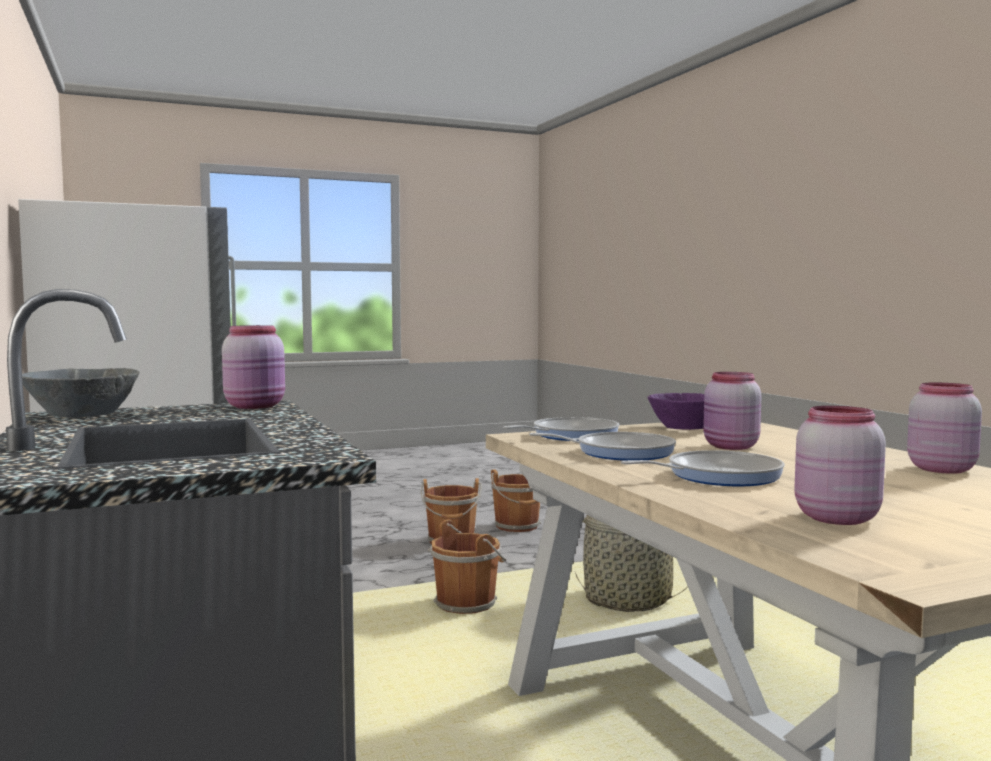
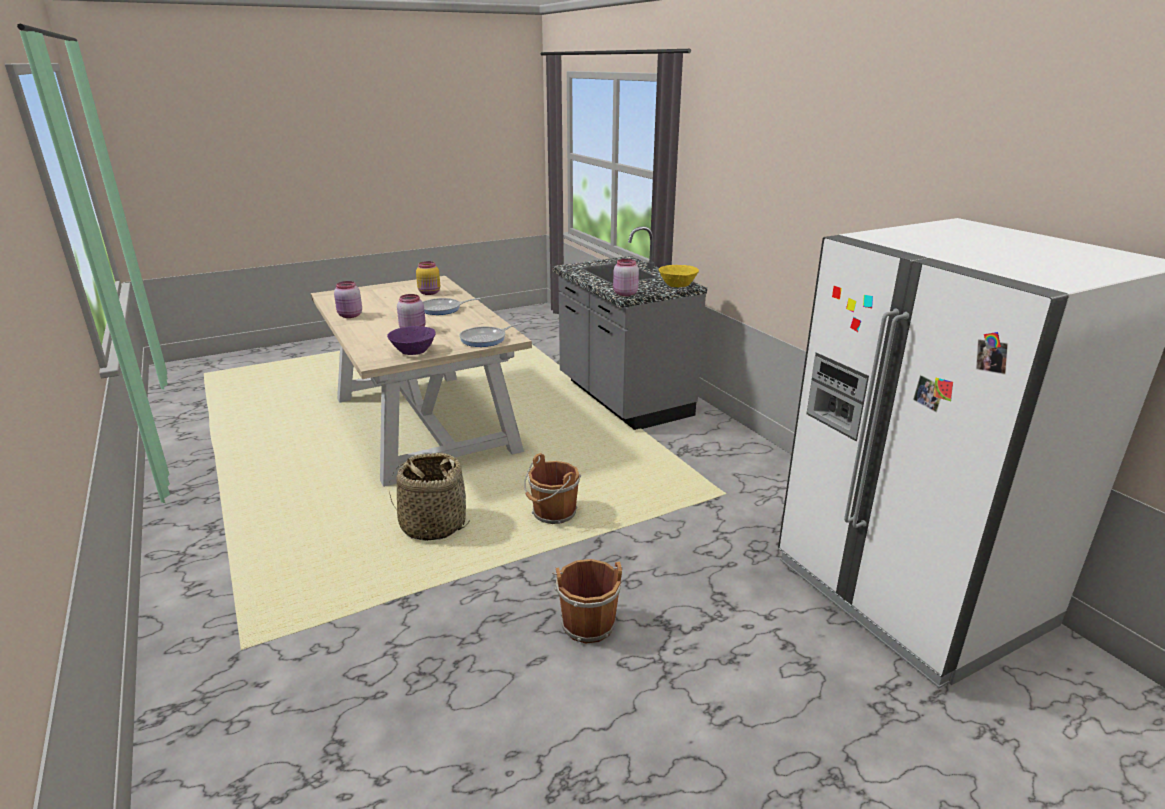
camera: 175 degrees right, 20 degrees up
(82, 415) = (677, 285): grey bowl -> yellow bowl
(518, 526) = (509, 675): brown bucket -> none
(619, 452) = (469, 324): frying pan -> none
(834, 517) = (430, 293): pink jar -> yellow jar

